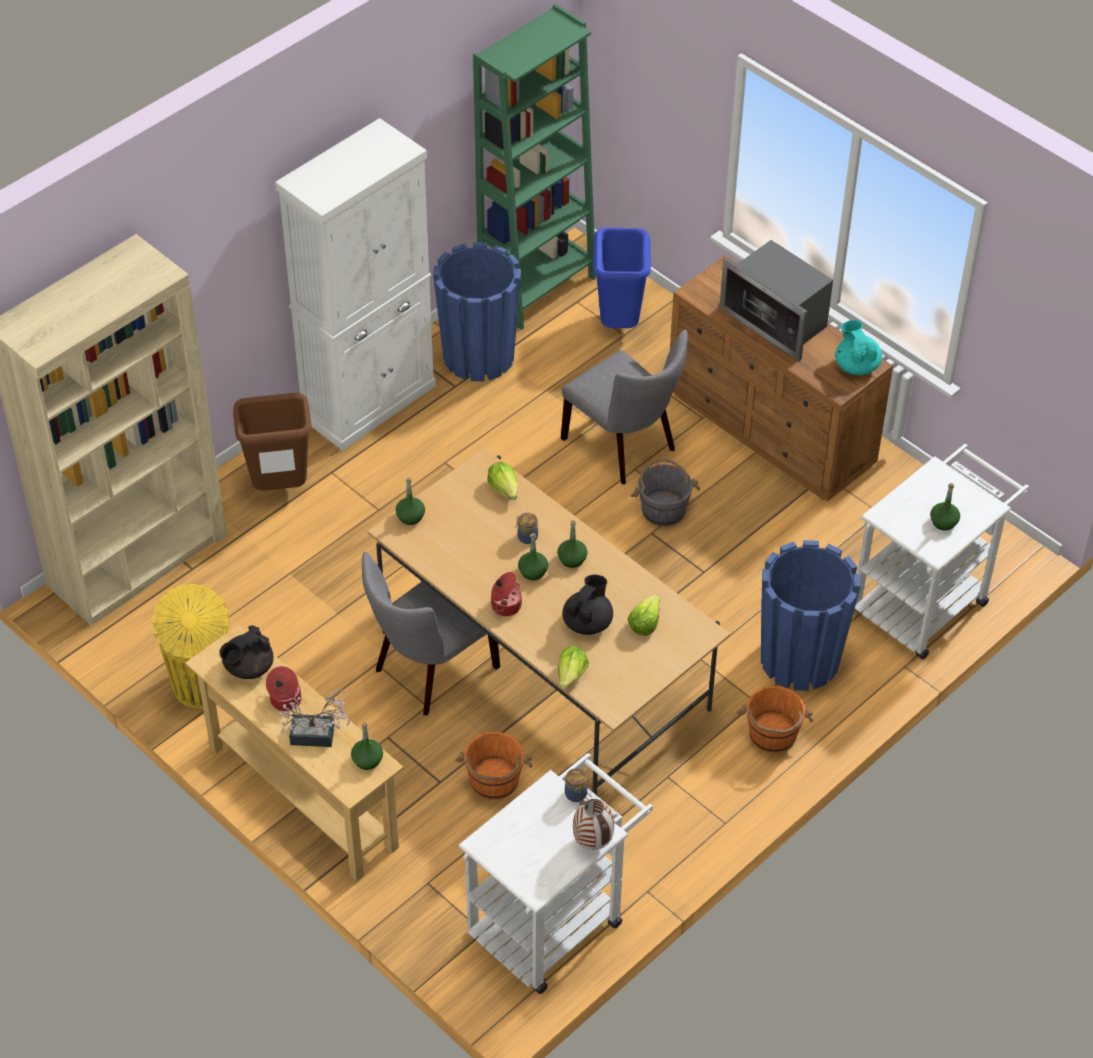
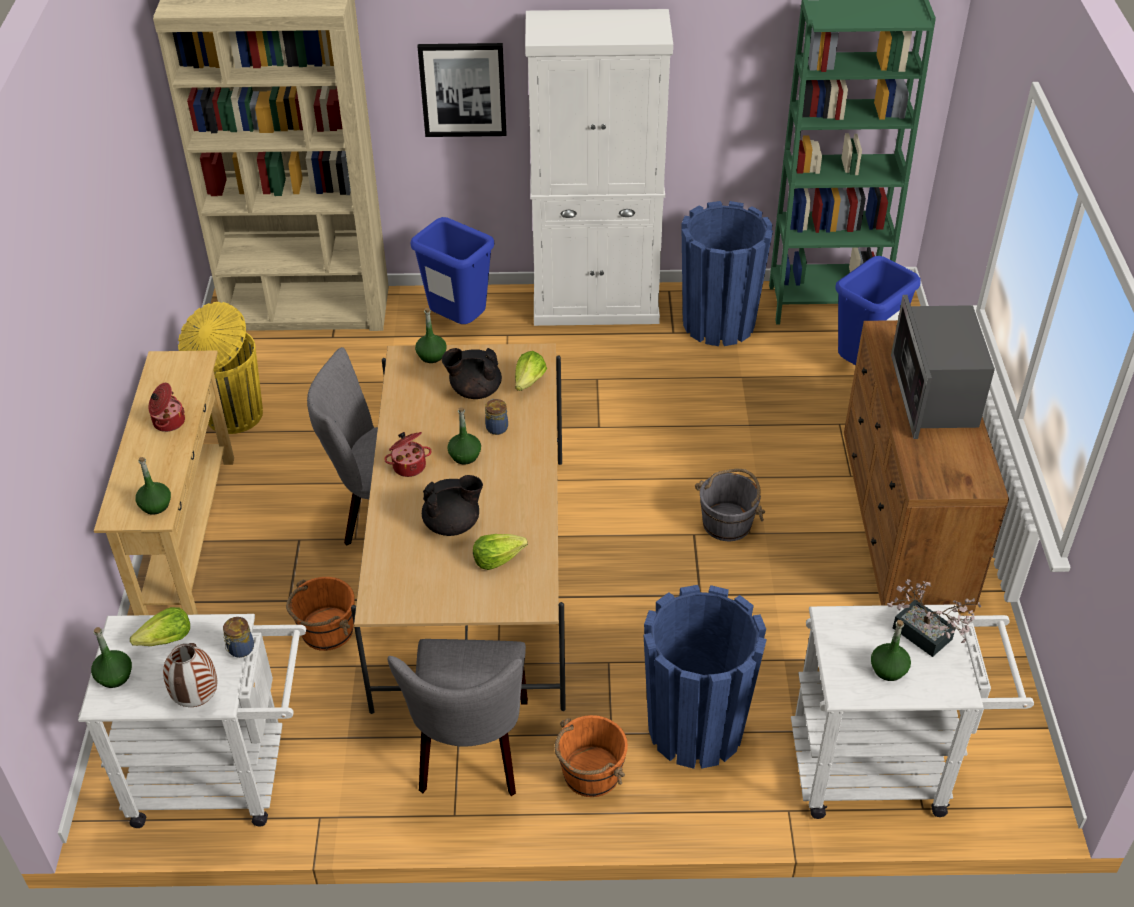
camera: 45 degrees right, 5 degrees down
(228, 277) = (463, 89): none -> picture
(248, 668) = (179, 383): black teapot -> black teapot (474, 390)
(279, 488) = (458, 323): brown trash can -> blue trash can
(318, 735) = (151, 462): potted plant -> potted plant (927, 638)
(571, 675) = (382, 555): lettuce -> lettuce (166, 640)
(572, 559) = (508, 468): green bottle -> green bottle (114, 676)
(624, 446) = (754, 456): grey chair -> grey chair (471, 752)
(856, 365) = (968, 476): turquoise teapot -> none

